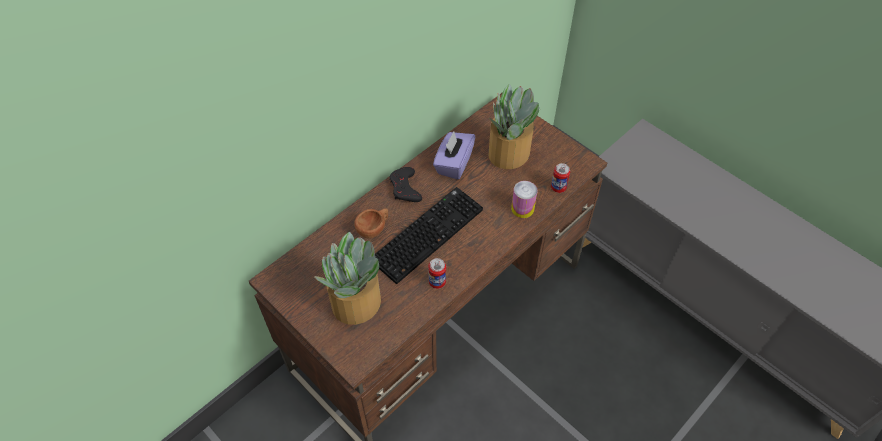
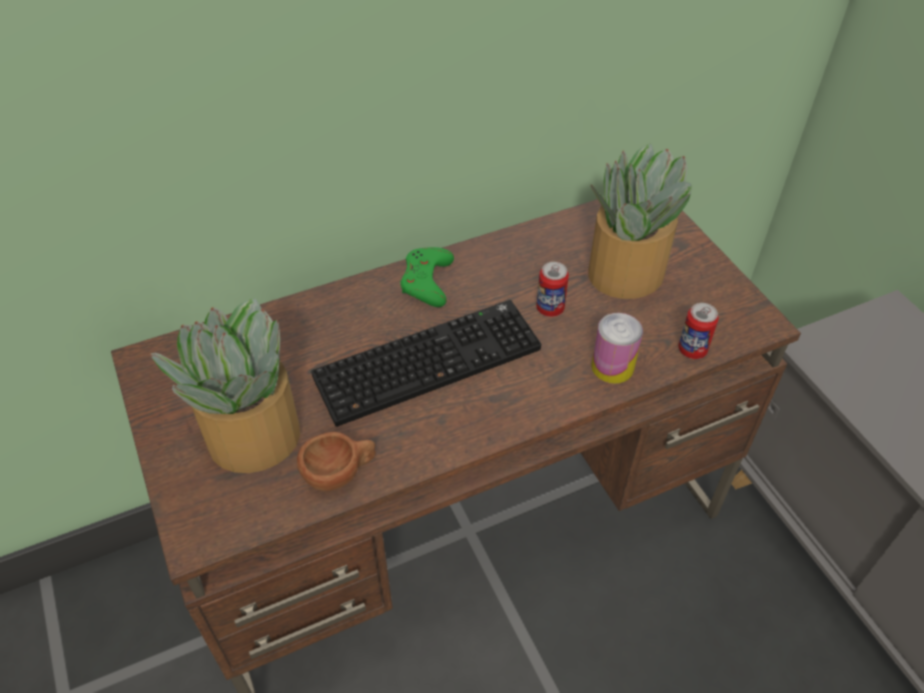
camera: 20 degrees right, 5 degrees down
(374, 229) = (345, 329): brown cup -> brown cup (340, 473)
(405, 188) = (427, 281): black game controller -> green game controller
(437, 282) = (406, 444): can -> can (550, 308)
(453, 164) = (524, 265): purple tissue box -> none

